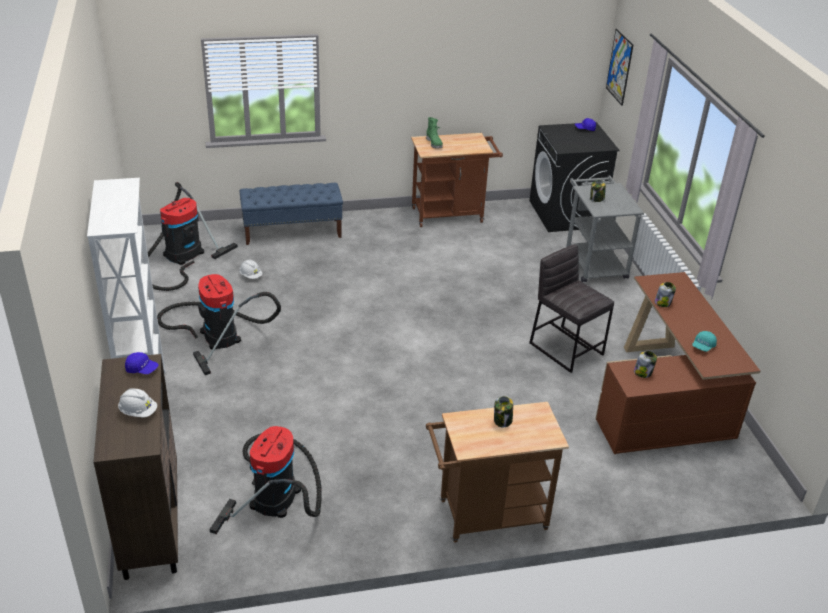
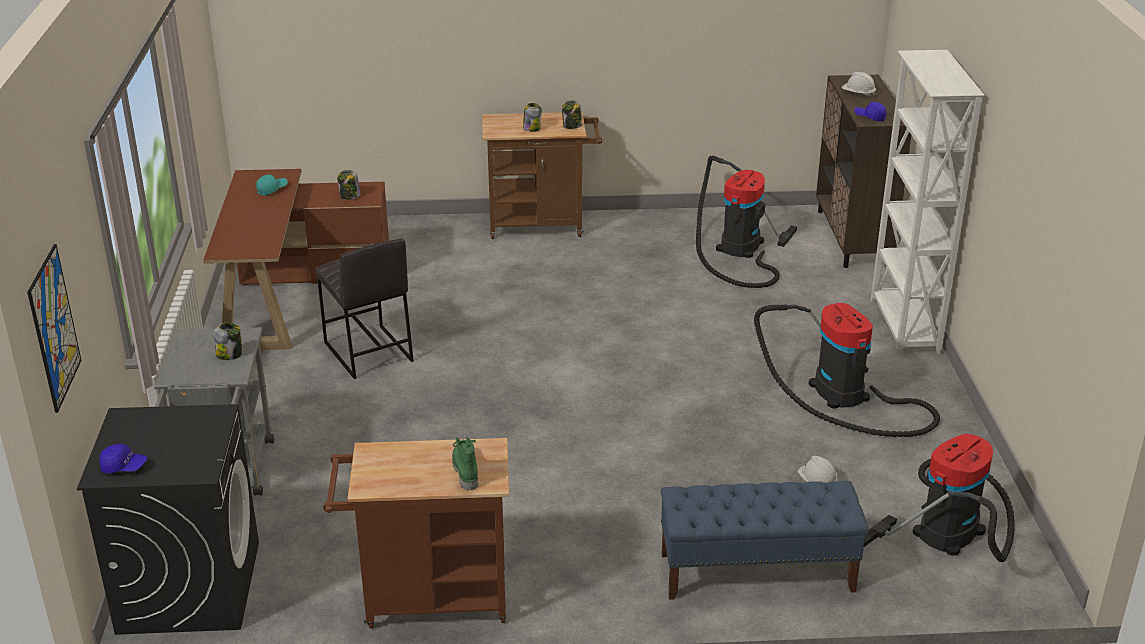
camera: 170 degrees left, 5 degrees down
(662, 303) = (272, 228): jar -> jar (572, 126)

